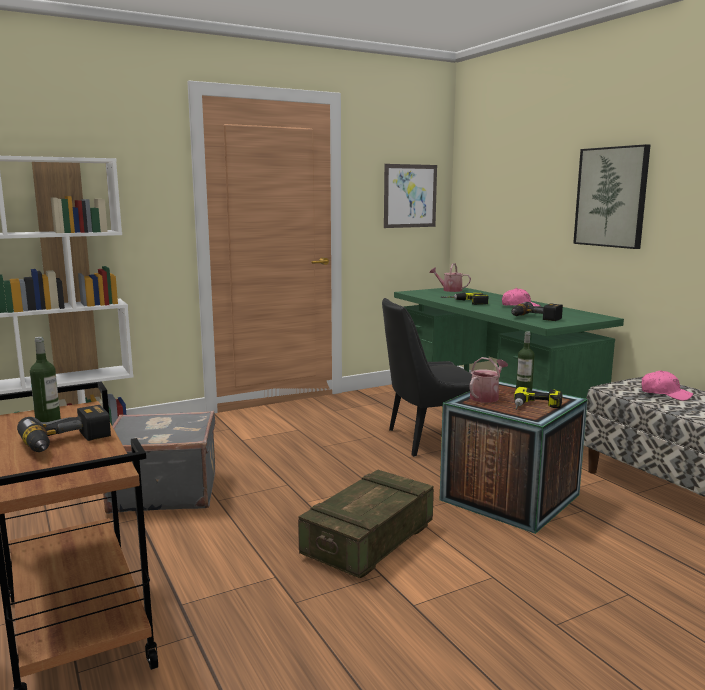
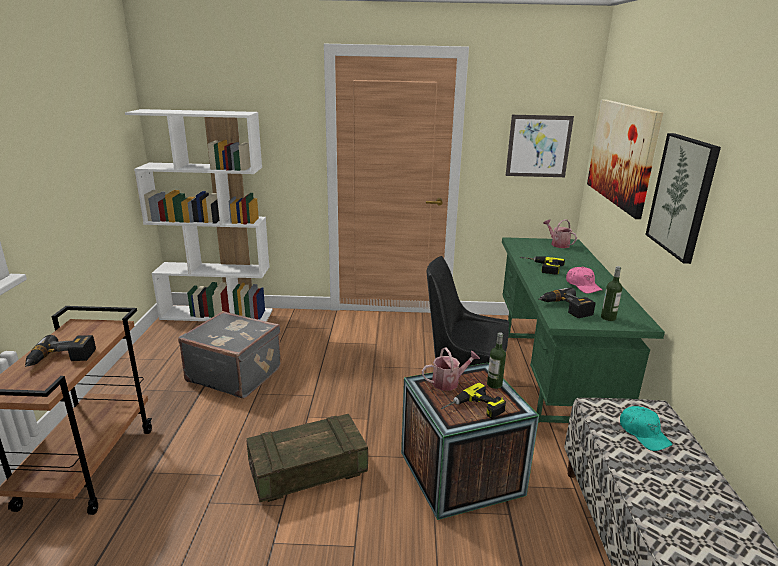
camera: 30 degrees right, 10 degrees up
(48, 422) = (81, 334): bottle -> bottle (608, 318)
(510, 187) = (622, 154): none -> picture
(665, 394) = (643, 434): pink cap -> turquoise cap

